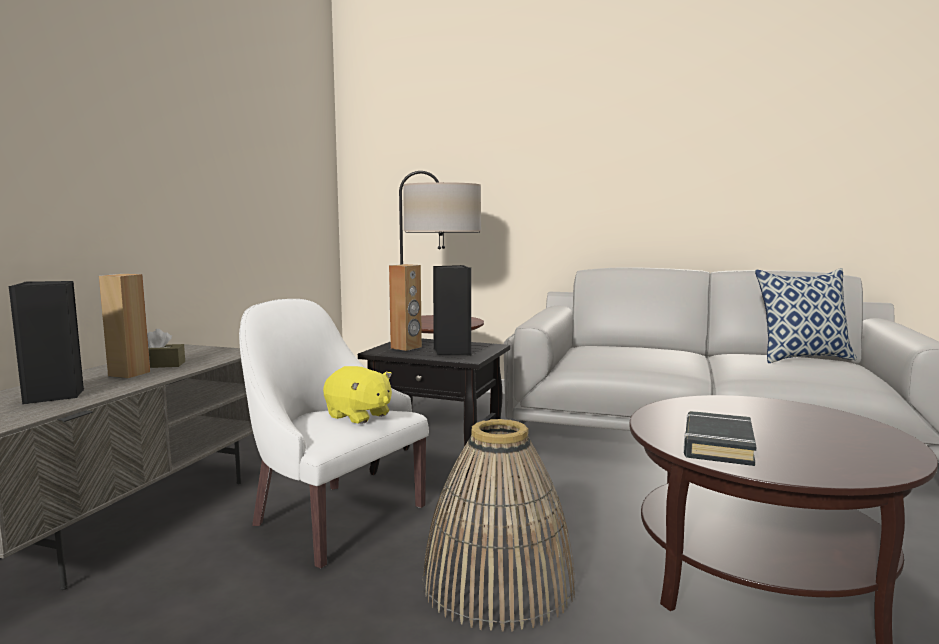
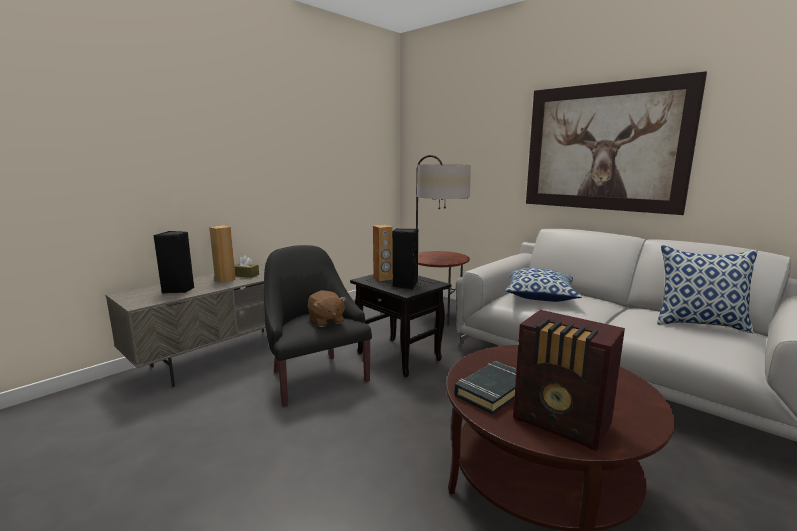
camera: 25 degrees right, 5 degrees up
(333, 517) = (315, 376): white armchair -> black armchair
(358, 416) = (326, 321): yellow plush toy -> brown plush toy
(498, 582) = (364, 442): basket -> none
(612, 352) = (540, 296): none -> pillow
(644, 164) = (603, 147): none -> picture
(832, 459) = (562, 423): none -> radio

